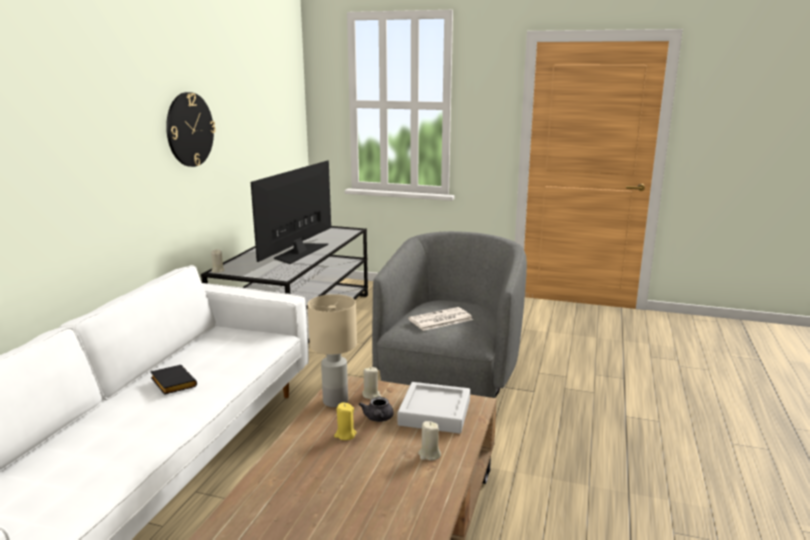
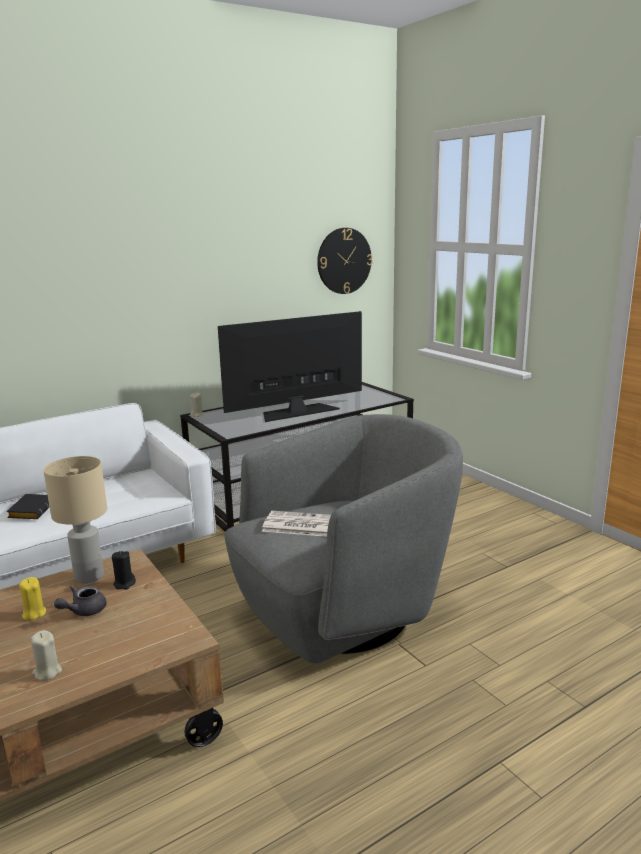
camera: 40 degrees right, 0 degrees up
(189, 129) = (180, 267): wall clock -> wall clock (344, 261)
(371, 395) = (124, 584): beige candle -> black candle
(434, 413) = (134, 630): grey tray -> none

